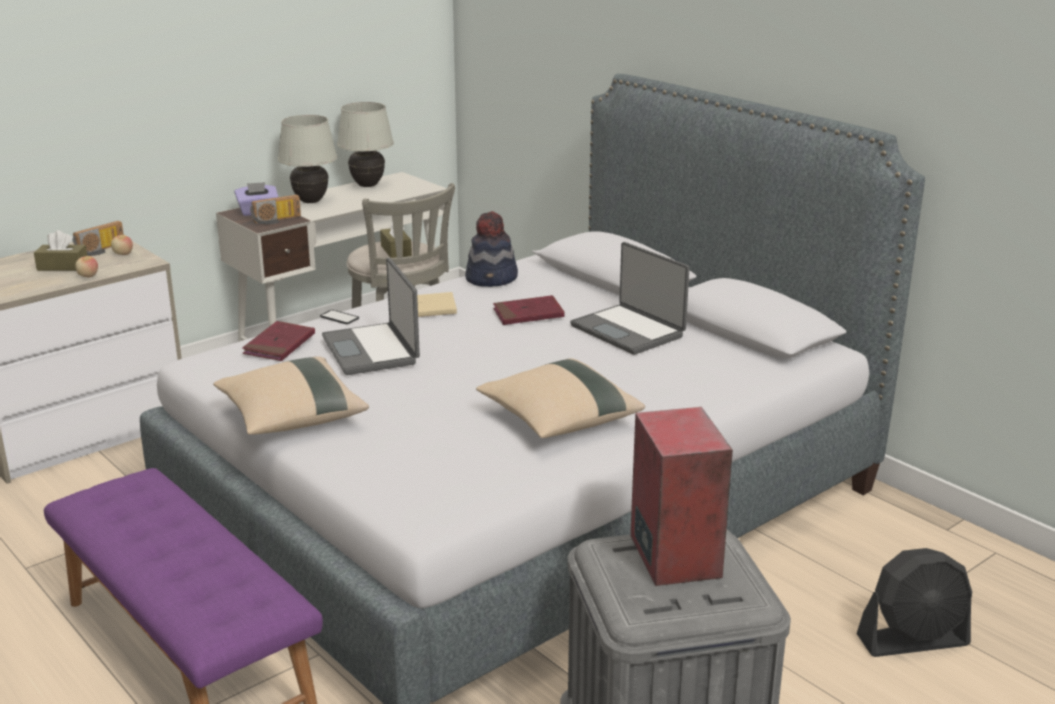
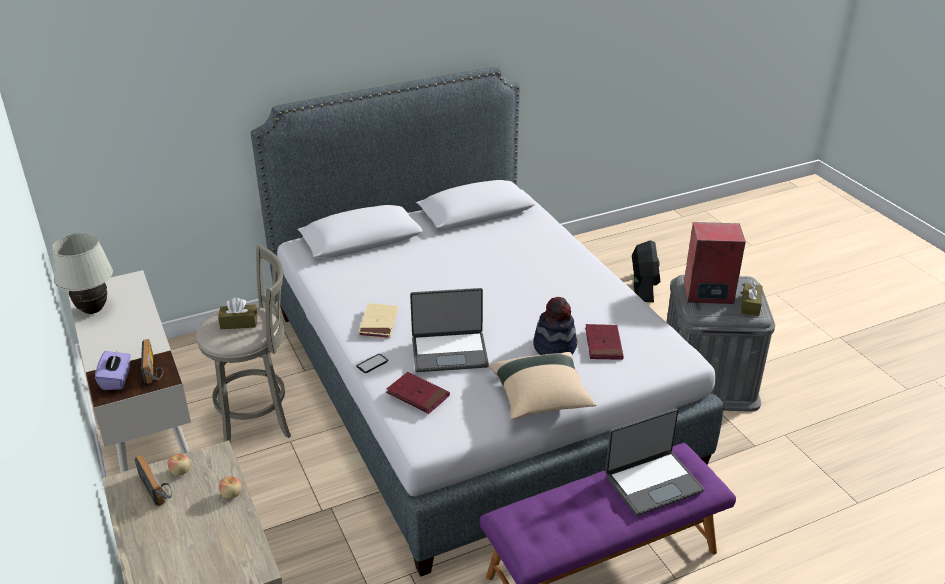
camera: 75 degrees left, 10 degrees up
(62, 266) = (189, 515): brown tissue box -> brown tissue box (750, 305)
(310, 202) = (113, 346): white table lamp -> none
(492, 279) = (335, 286): hat -> hat (555, 347)
(528, 314) = (413, 281): red book -> red book (603, 344)
(558, 420) = (576, 296): beige pillow -> none
(629, 331) = (458, 249): laptop -> laptop (652, 483)

